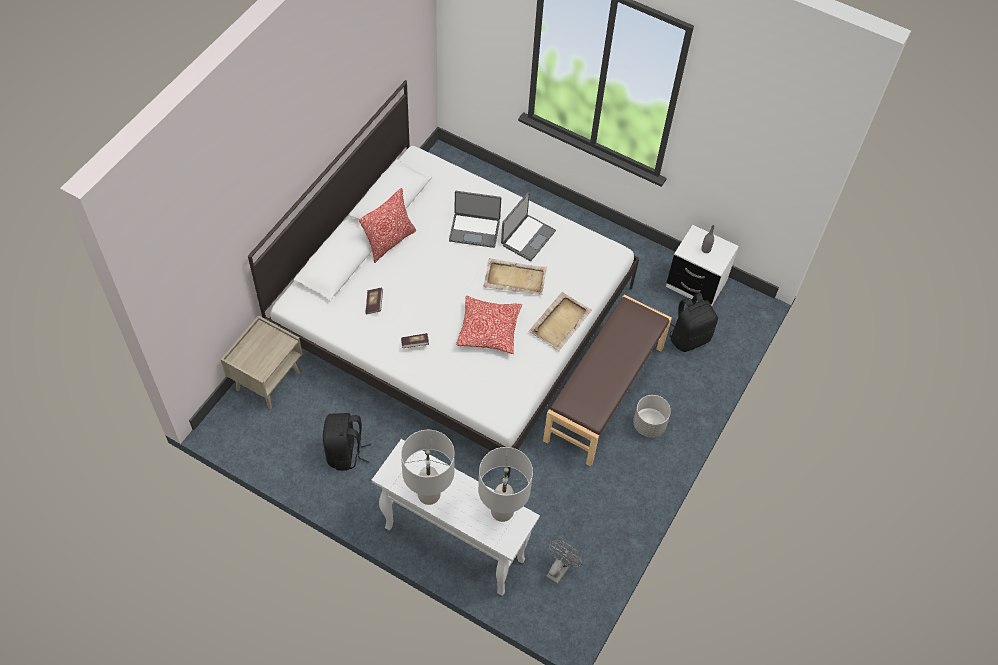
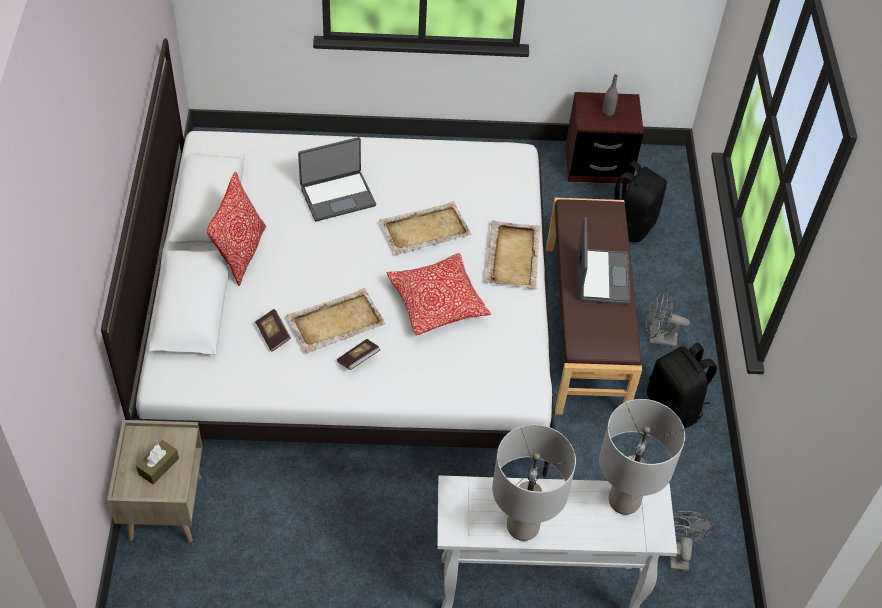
camera: 30 degrees left, 5 degrees down
(261, 353) = (158, 466): none -> brown tissue box
(345, 453) = (328, 547): black backpack -> black backpack (675, 406)
(416, 313) = (335, 322): none -> beige tray
(527, 237) = (406, 178): laptop -> laptop (601, 277)
(649, 425) = (657, 339): grey planter -> grey fan
(696, 284) = (597, 165): white nightstand -> brown nightstand

